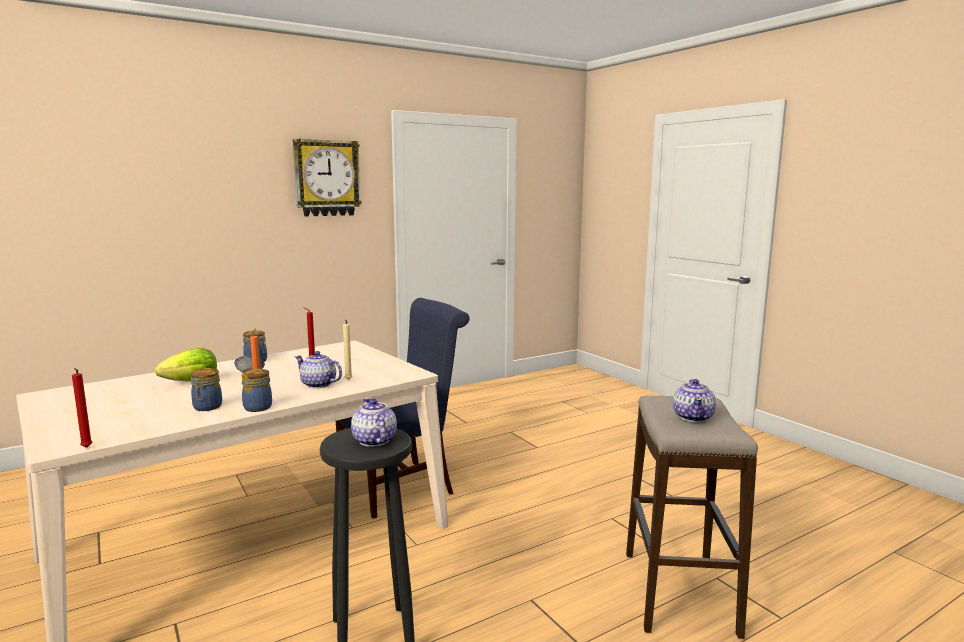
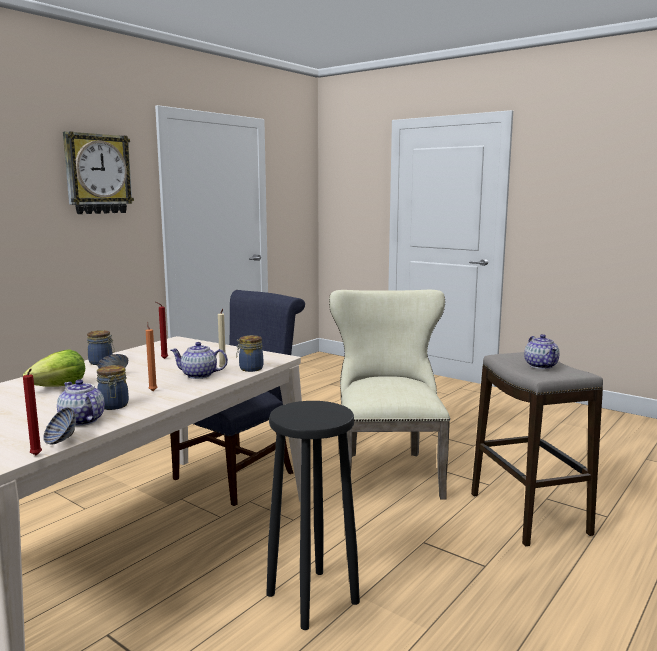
camera: 20 degrees left, 0 degrees up
(123, 436) = (61, 440): none -> bowl
(257, 407) = (167, 400): jar -> jar (250, 368)
(374, 441) = (318, 412): teapot -> teapot (82, 421)
(551, 509) = (387, 471): none -> beige chair

